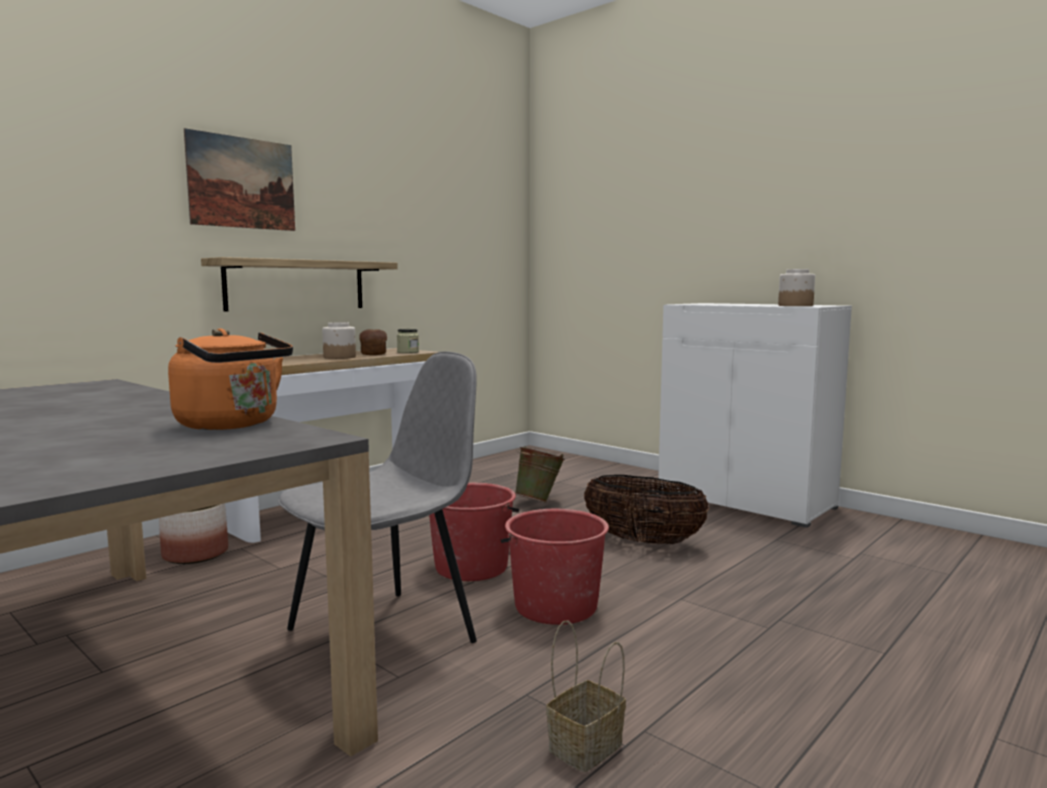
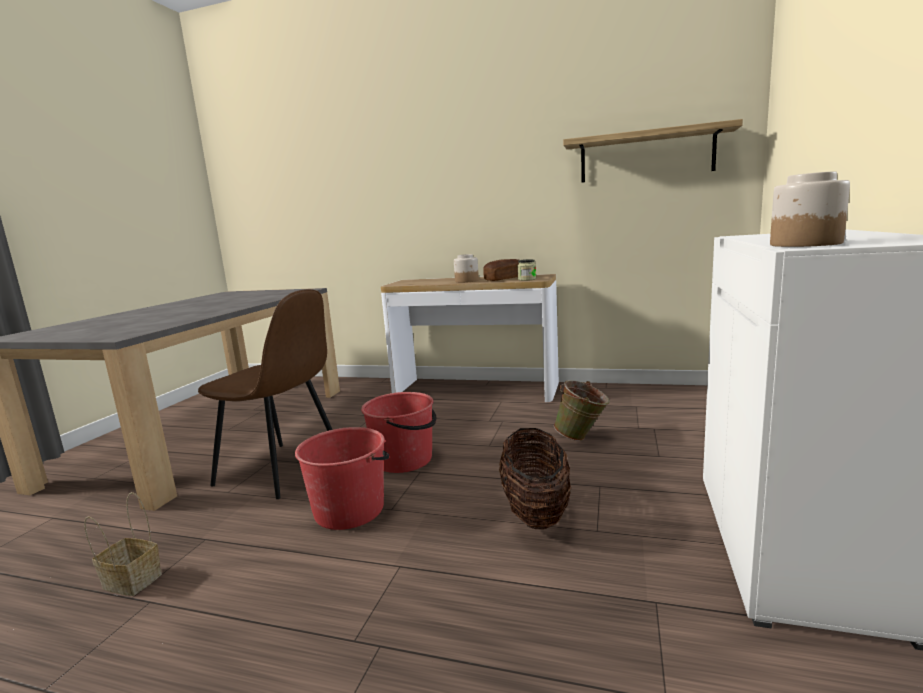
camera: 65 degrees right, 5 degrees up
(195, 554) = (367, 393): planter -> none
(232, 425) = (165, 323): orange kettle -> none
(242, 183) = (429, 156): picture -> none
(296, 285) = (470, 225): shelf -> shelf (646, 156)
(385, 634) = (282, 470): grey chair -> brown chair

